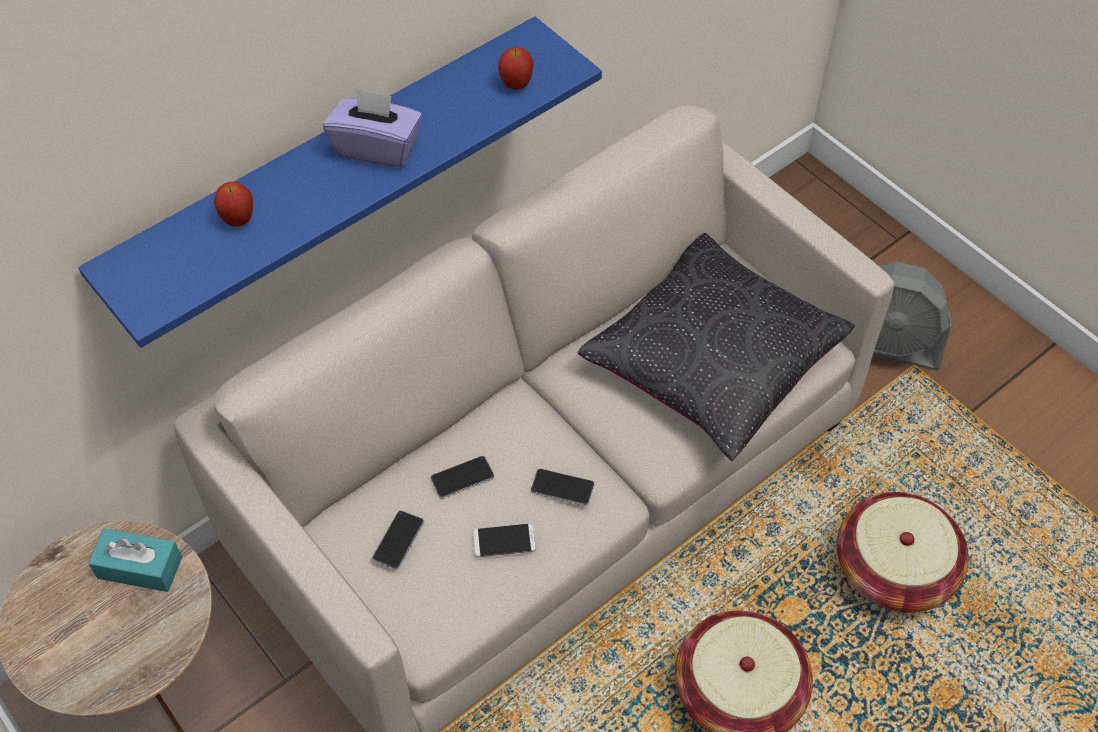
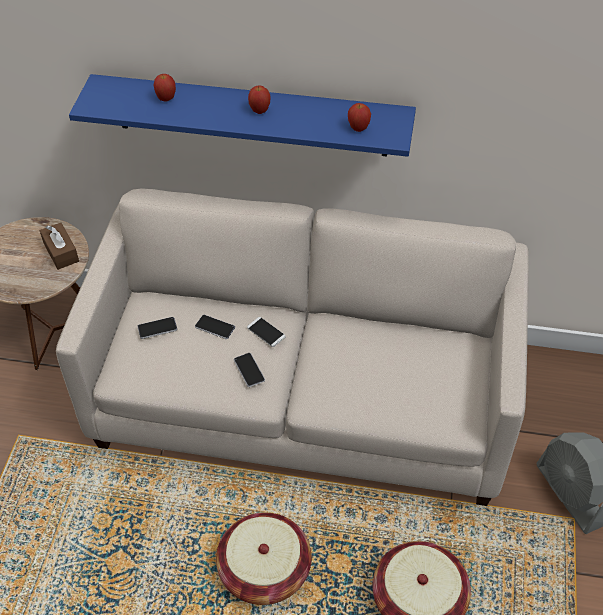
camera: 50 degrees right, 5 degrees down
(140, 567) = (61, 252): turquoise tissue box -> brown tissue box
(377, 147) = (260, 111): purple tissue box -> apple
(504, 541) = (195, 368): phone -> phone (266, 332)
(712, 361) = (398, 382): black pillow -> none

